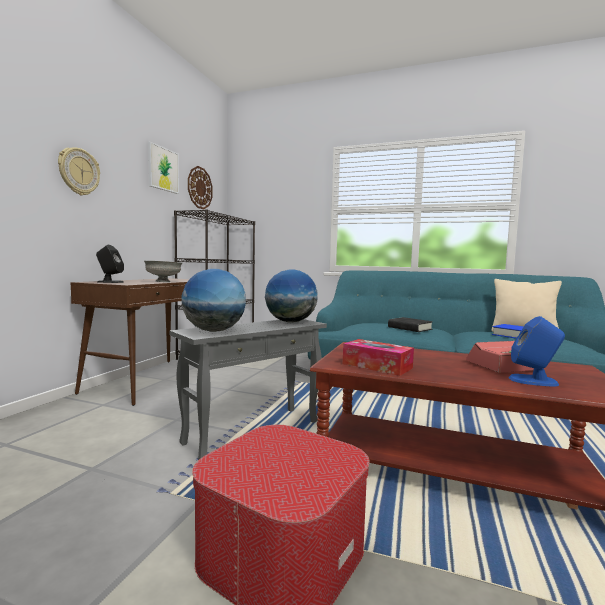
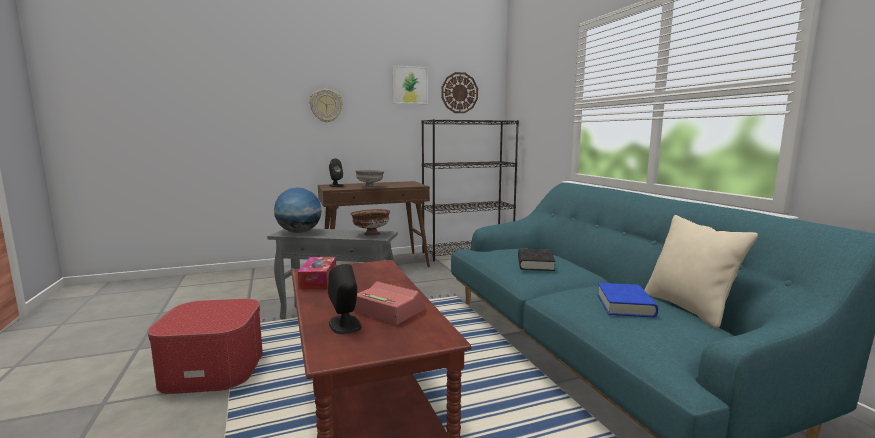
camera: 50 degrees right, 5 degrees up
(291, 322) = (371, 234): globe -> brown bowl
(533, 381) = (345, 325): blue speaker -> black speaker

